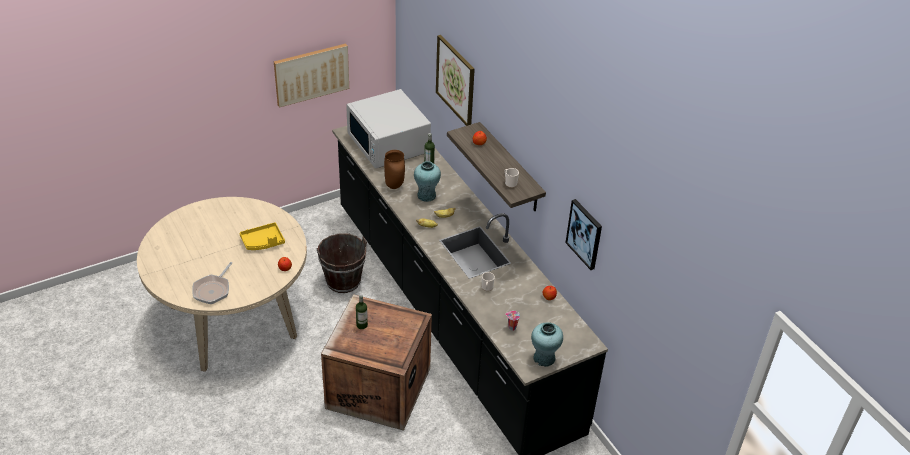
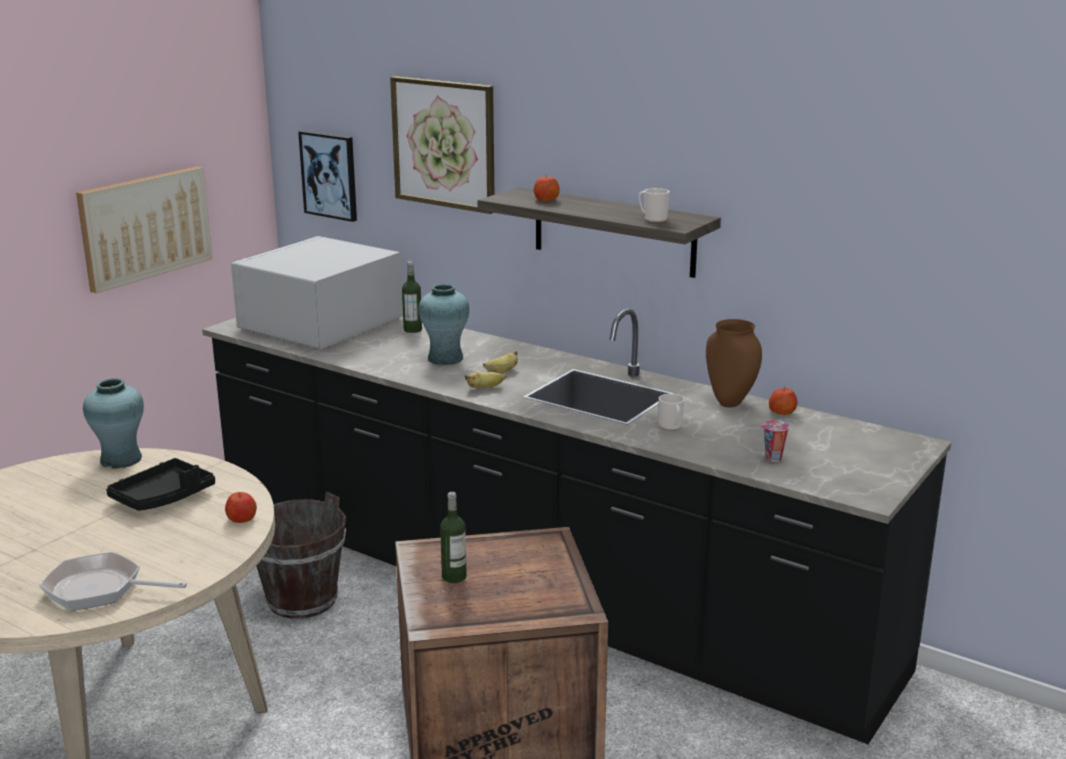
camera: 25 degrees left, 20 degrees down
(213, 290) = (100, 589): frying pan -> frying pan turned 105 degrees clockwise
(263, 242) = (163, 497): yellow tray -> black tray
(388, 144) = (320, 324): white microwave -> white microwave turned 90 degrees clockwise
(395, 186) = (379, 360): brown vase -> brown vase (731, 403)
(544, 358) = (875, 478): turquoise vase -> turquoise vase (121, 460)
(585, 234) = (845, 237): picture -> picture (330, 175)

